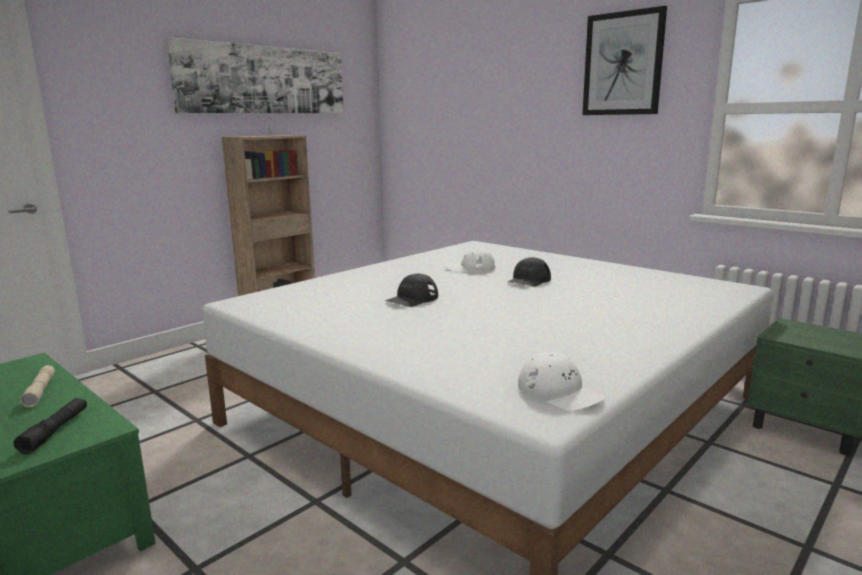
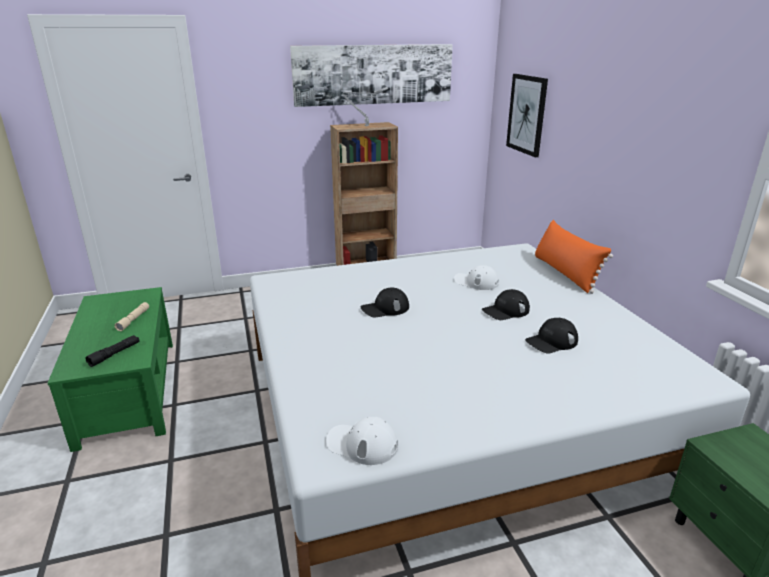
camera: 30 degrees right, 10 degrees up
(537, 252) = (565, 273): none -> orange pillow
(559, 392) = (362, 444): white cap -> white cap turned 120 degrees clockwise
(599, 290) = (551, 341): none -> black cap
(623, 64) = (682, 97): picture -> picture (527, 114)

